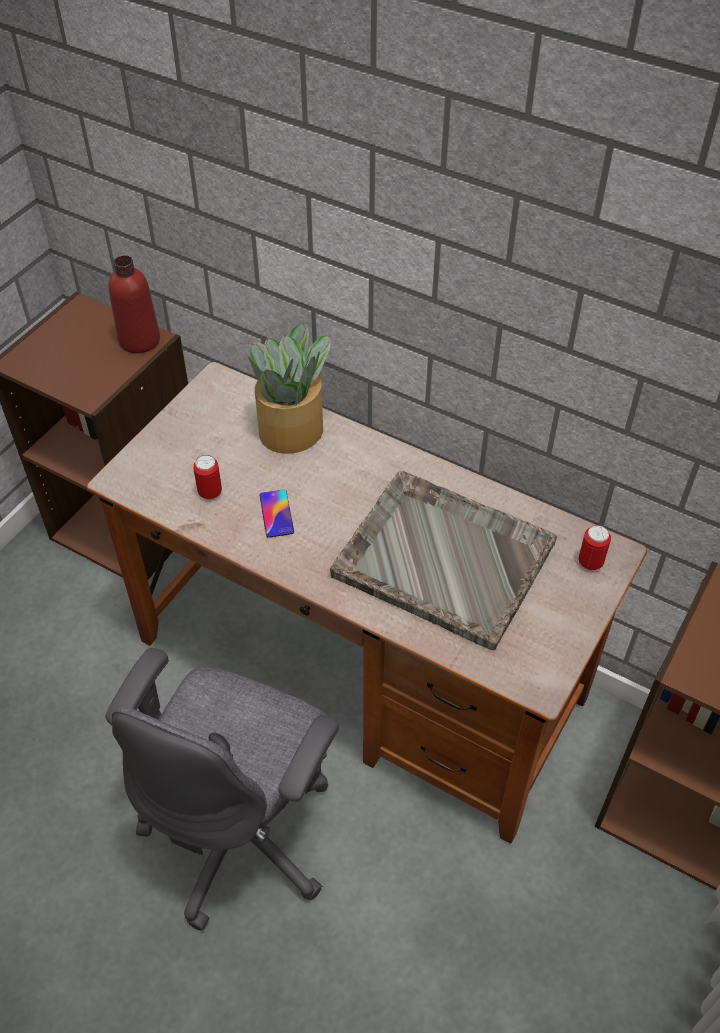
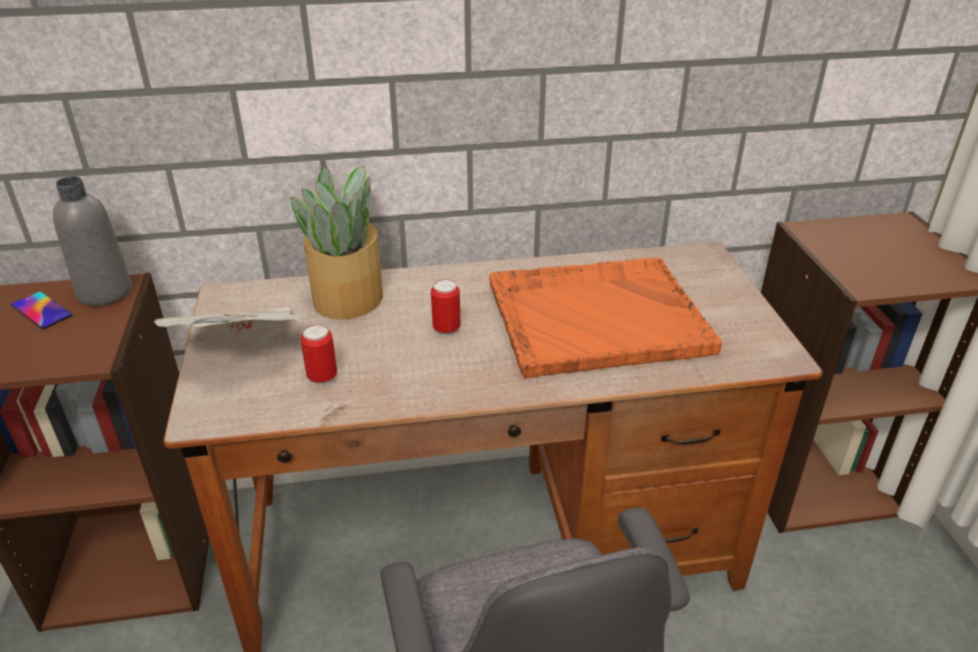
camera: 40 degrees left, 15 degrees down
(139, 340) = (105, 292): red bottle -> grey bottle
(188, 438) = (246, 348): none -> newspaper
(276, 514) = (411, 360): phone -> phone (41, 311)
(442, 558) = (595, 318): grey tray -> orange tray
(590, 563) = (699, 267): can -> can (446, 329)

